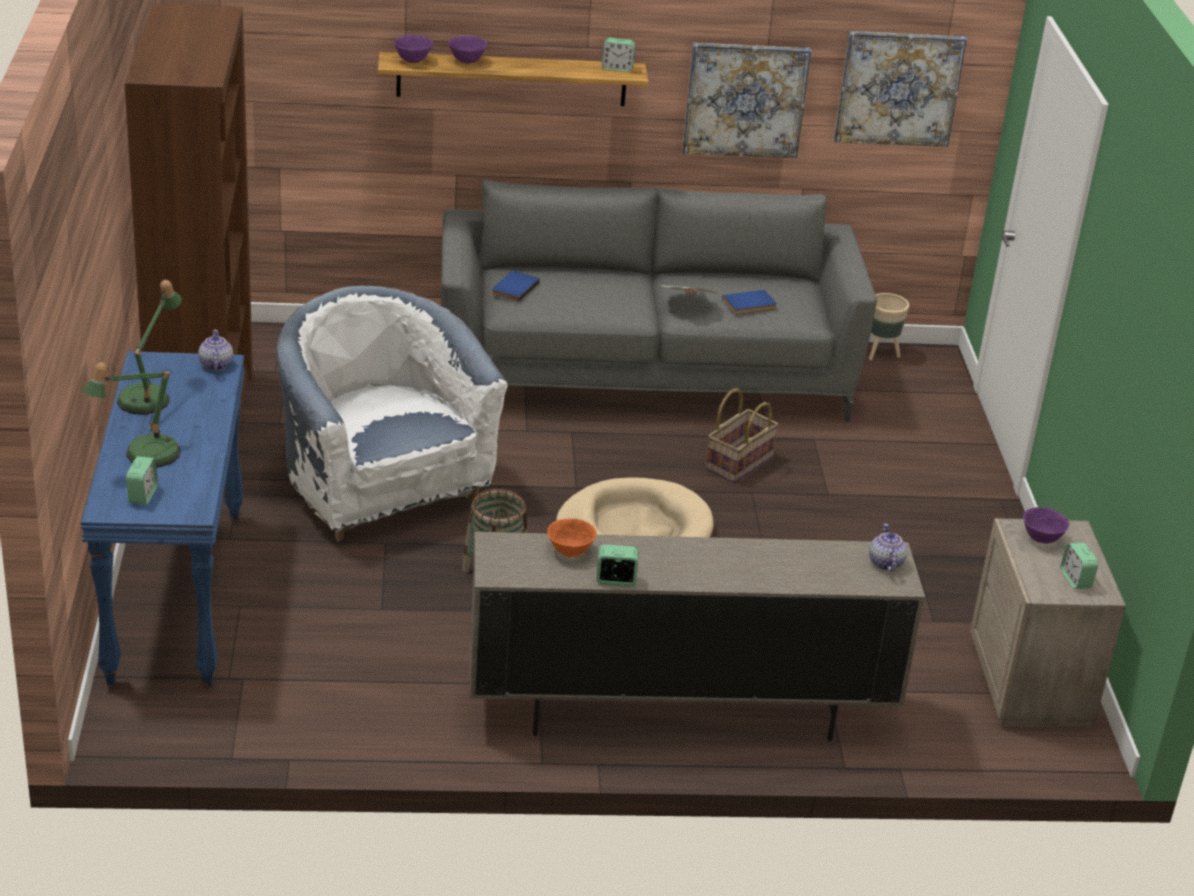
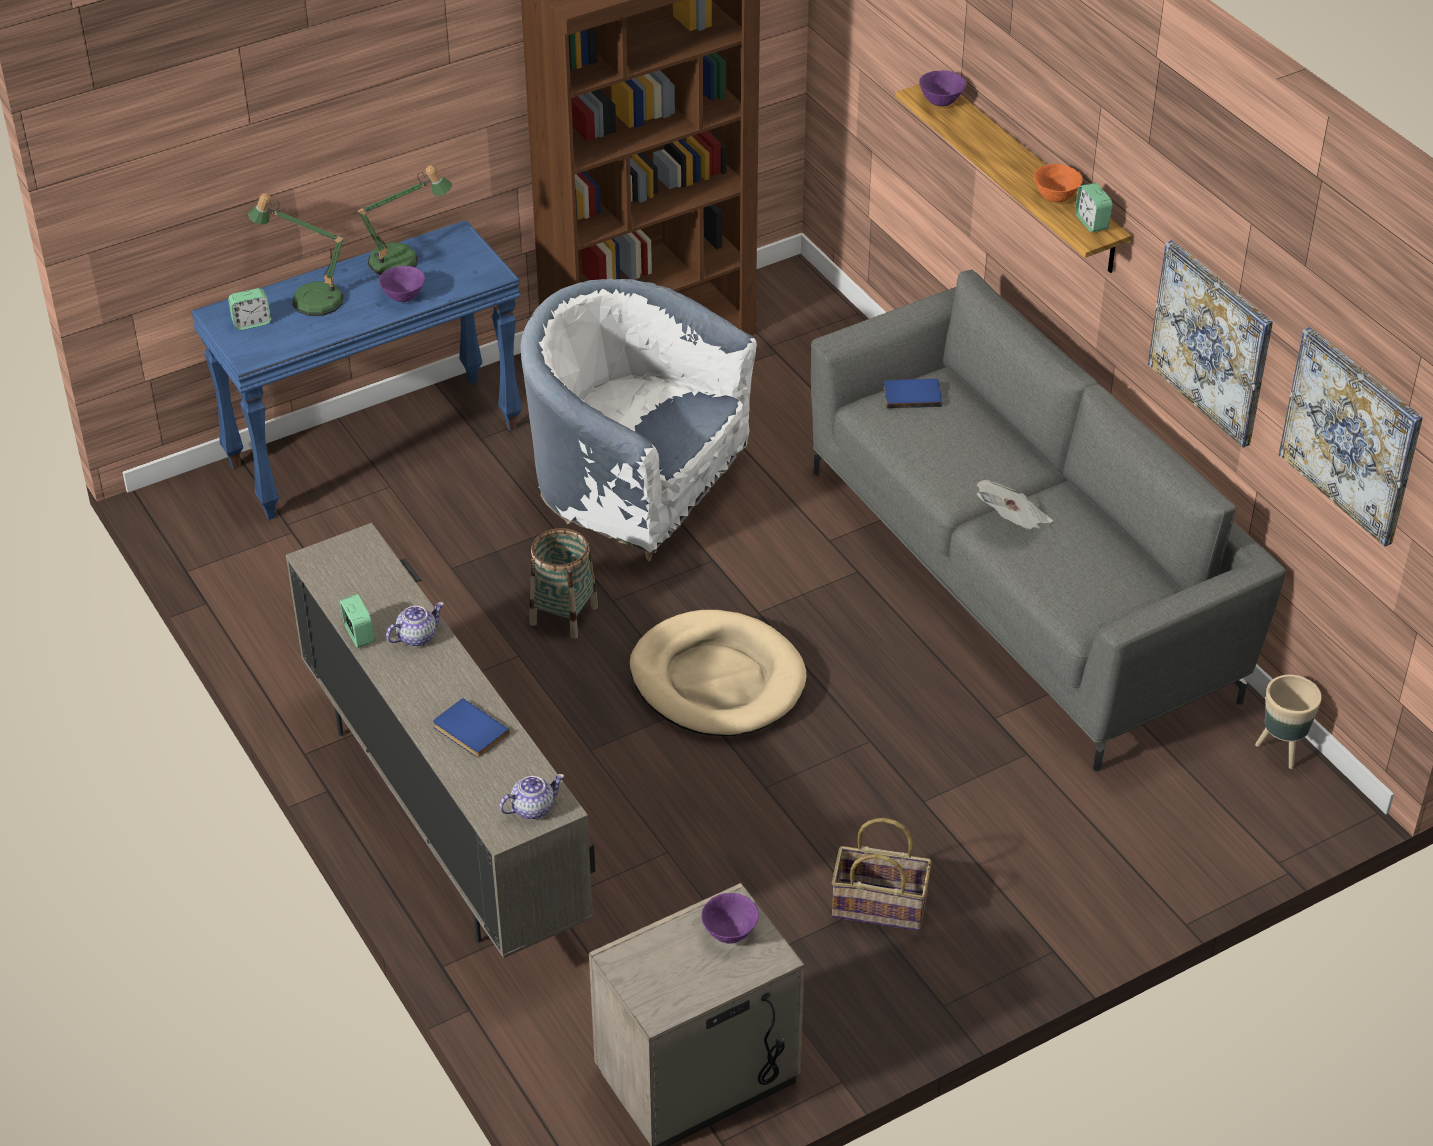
camera: 65 degrees right, 10 degrees up
(215, 364) = (486, 271): teapot -> teapot (417, 636)
(380, 489) = (636, 490): white armchair -> white armchair turned 90 degrees counterclockwise
(467, 61) = (982, 131): purple bowl -> purple bowl (404, 297)
(570, 551) = (384, 590): orange bowl -> orange bowl (1056, 197)
(738, 462) = (919, 711): basket -> basket (880, 905)
(750, 305) = (1059, 566): blue book -> blue book (469, 732)
(1075, 579) = (668, 982): alarm clock -> none

